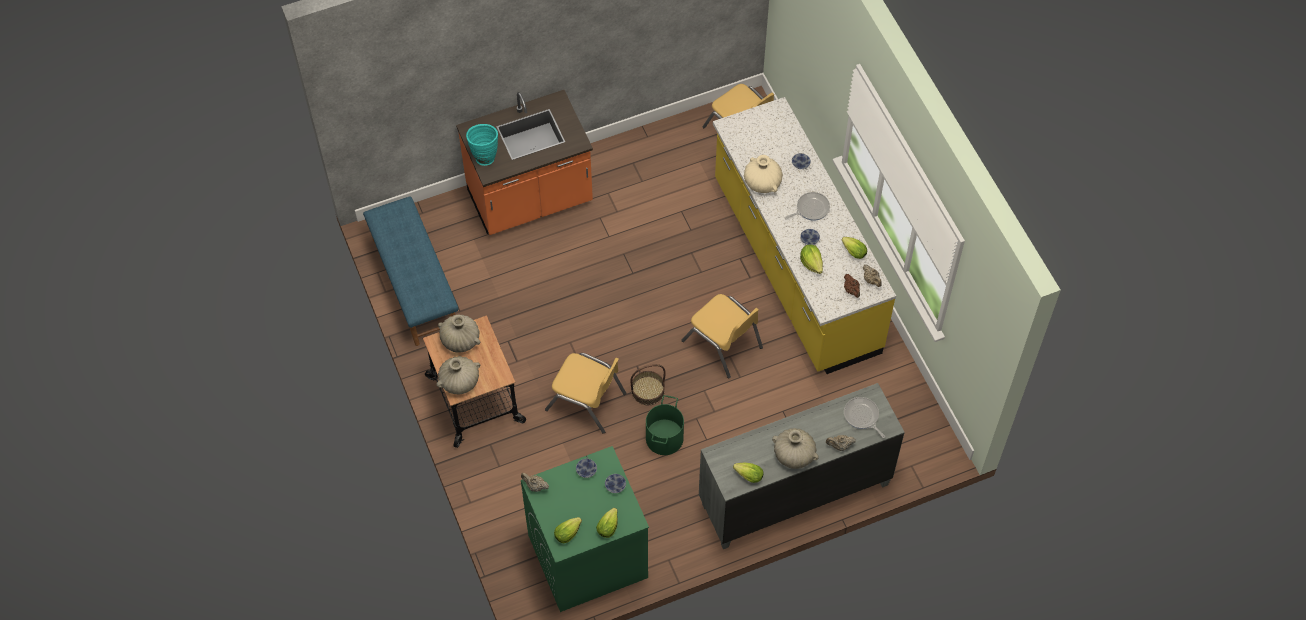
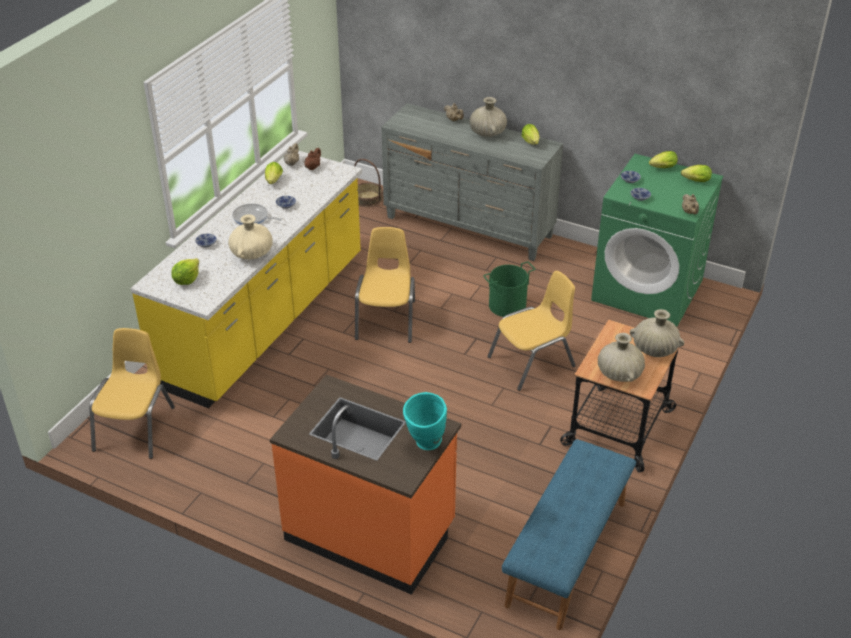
camera: 130 degrees left, 20 degrees down
(586, 401) = (532, 362): yellow chair -> yellow chair turned 75 degrees clockwise
(648, 391) = (479, 335): basket -> basket (368, 199)
(811, 263) = (309, 194): lettuce -> lettuce (187, 280)
(862, 416) = (418, 121): frying pan -> none

